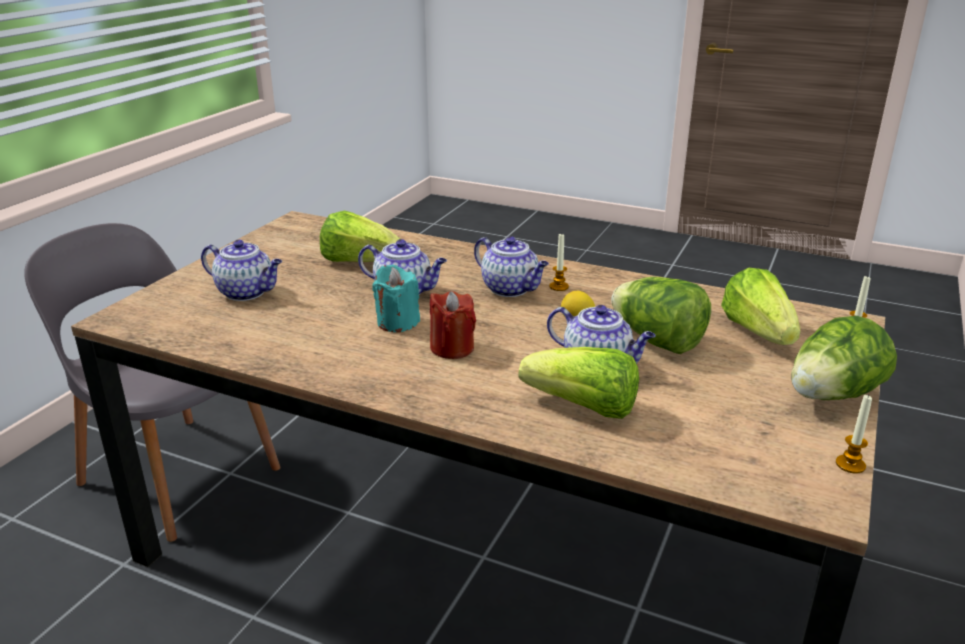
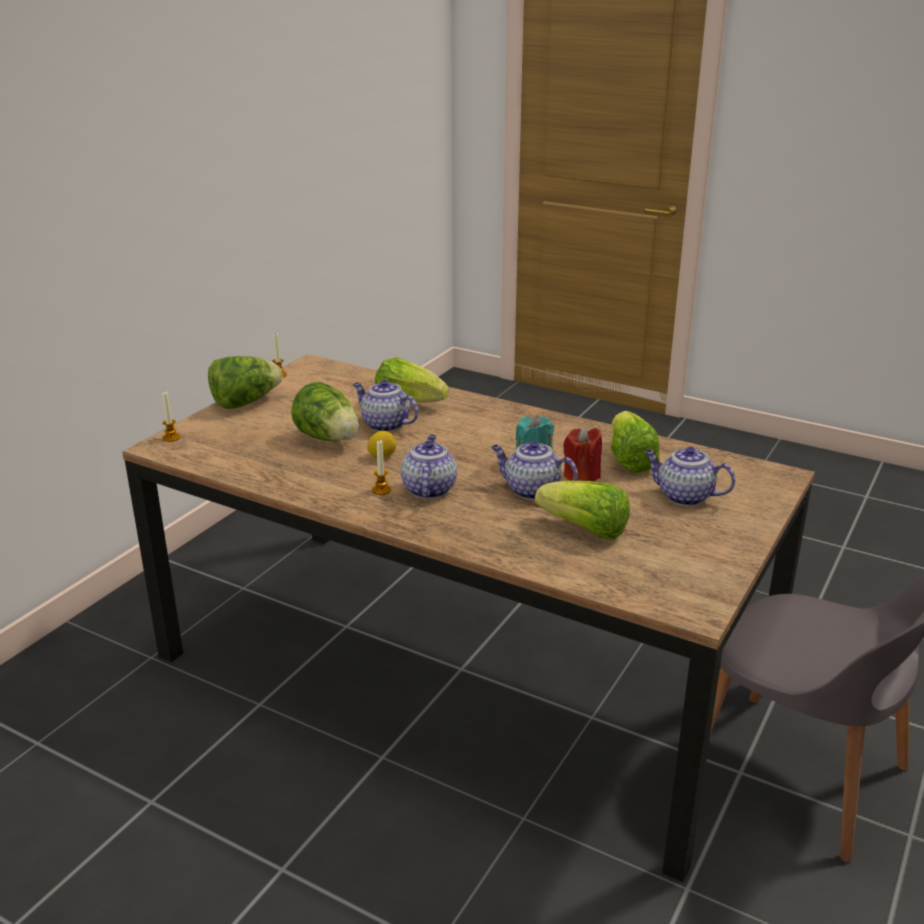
camera: 175 degrees left, 0 degrees up
(452, 348) = (489, 440): red candle -> red candle (581, 475)
(511, 289) = (428, 489): teapot -> teapot turned 45 degrees clockwise
(758, 333) = (244, 441): lettuce -> lettuce (629, 460)

